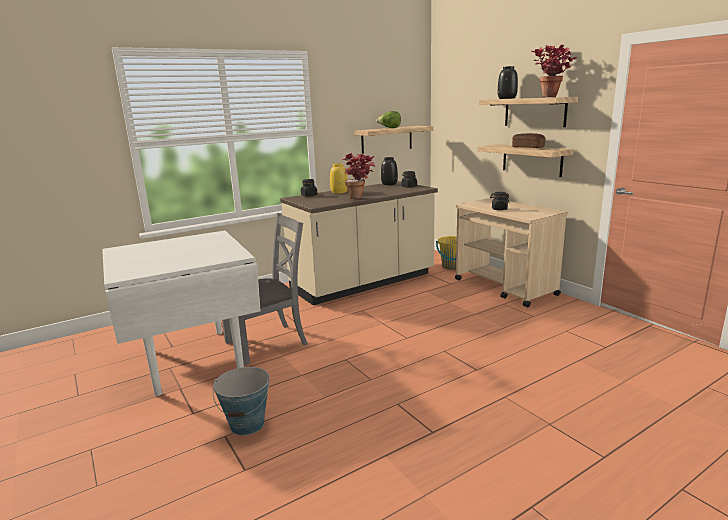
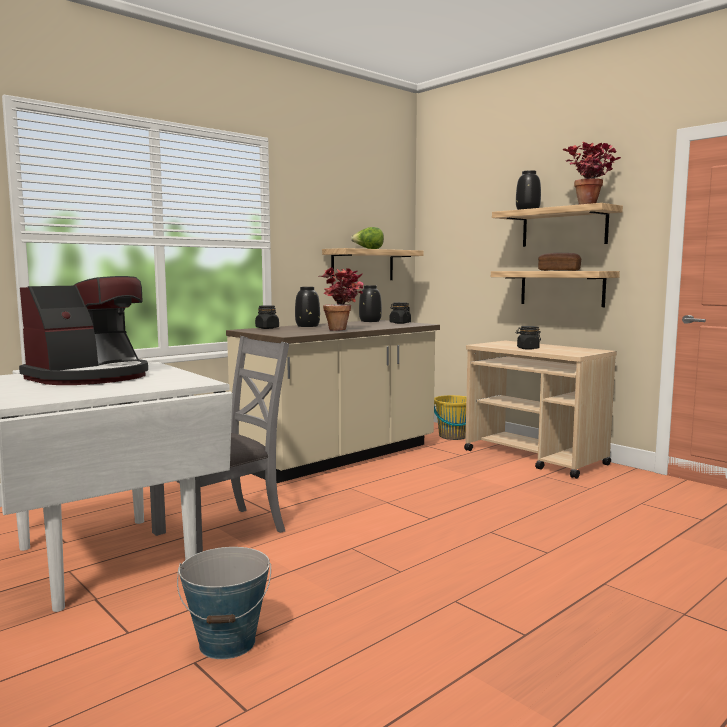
camera: 10 degrees left, 10 degrees down
(174, 249) = (90, 377): none -> coffee machine
(339, 192) = (307, 326): yellow vase -> black vase

